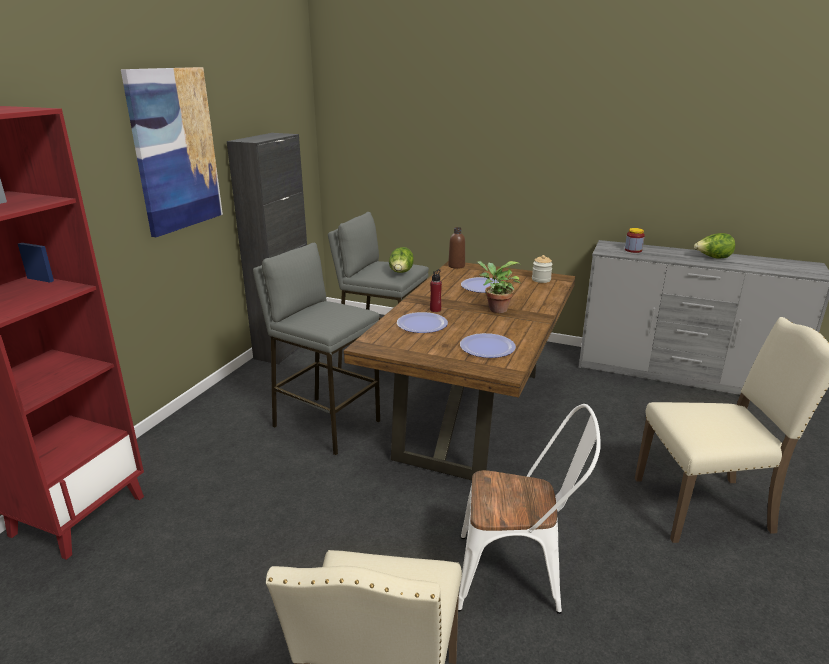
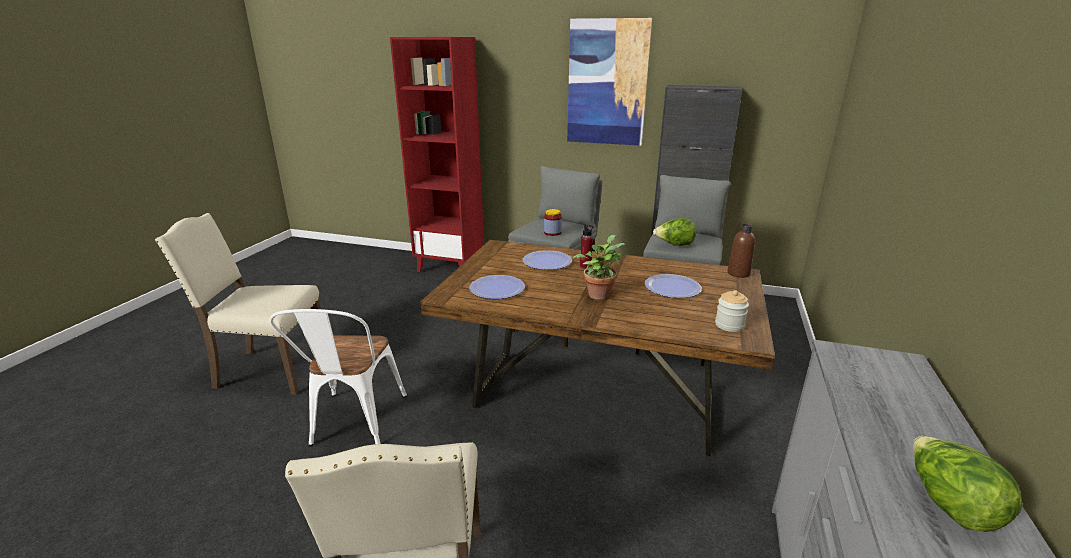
camera: 85 degrees right, 0 degrees up
(633, 250) = (884, 385): jar -> jar (552, 233)

